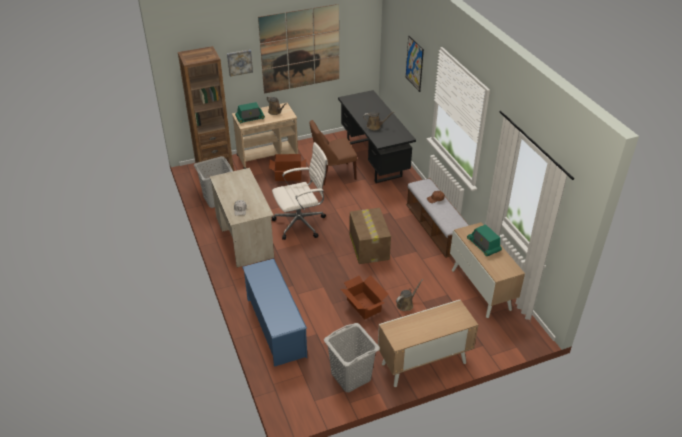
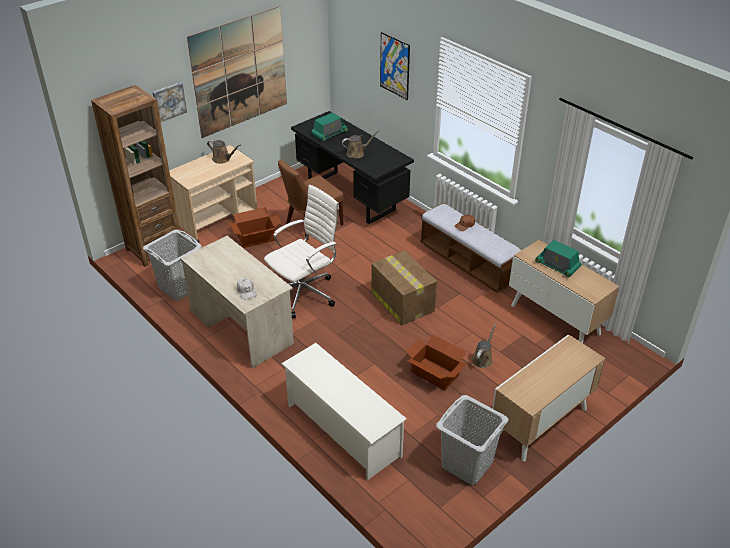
camera: 20 degrees left, 0 degrees up
(250, 118) = (193, 173): radio -> radio (329, 133)
(275, 327) = (342, 430): blue shoe rack -> white shoe rack

